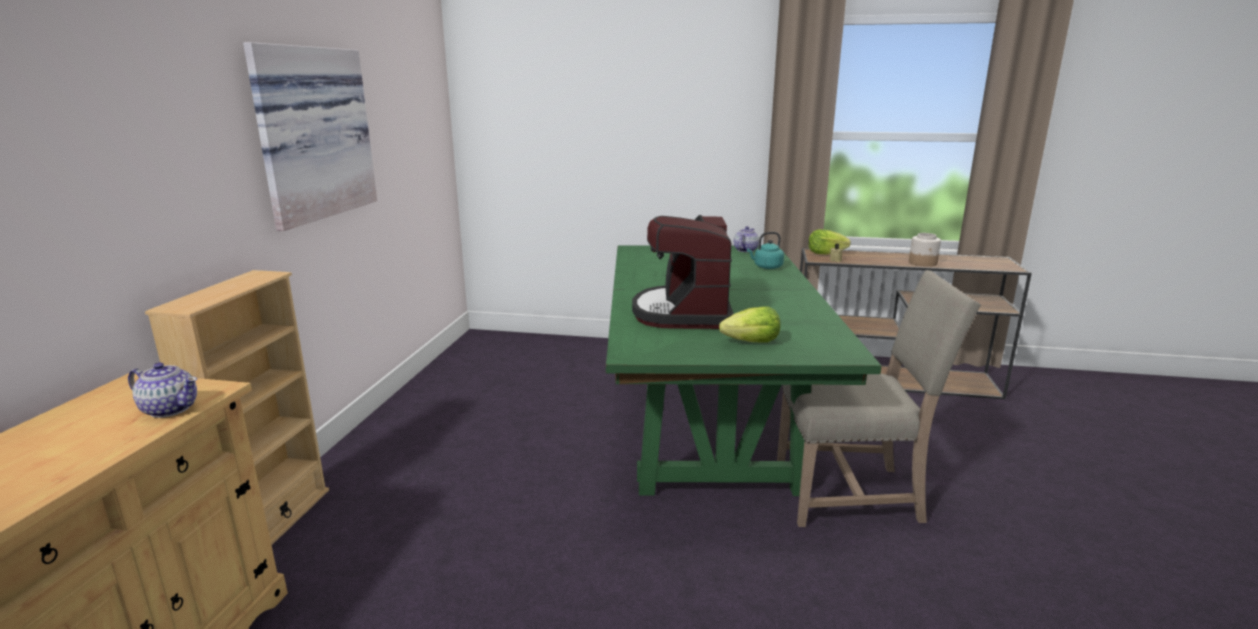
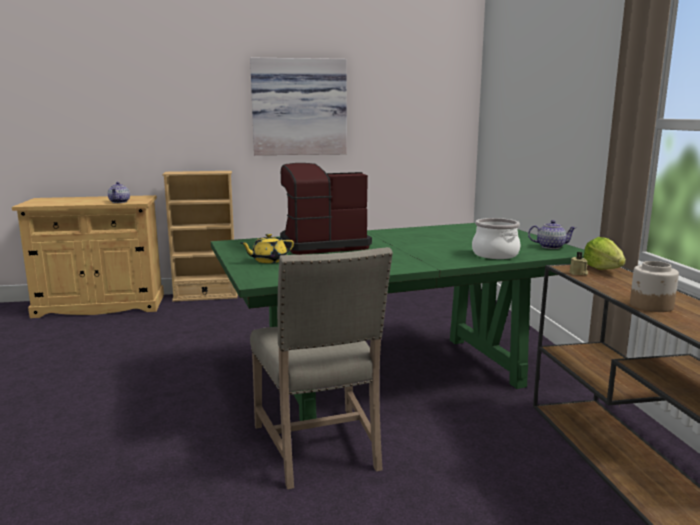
camera: 70 degrees right, 5 degrees down
(752, 342) = (268, 260): lettuce -> yellow teapot
(766, 267) = (494, 254): turquoise kettle -> cooking pot

